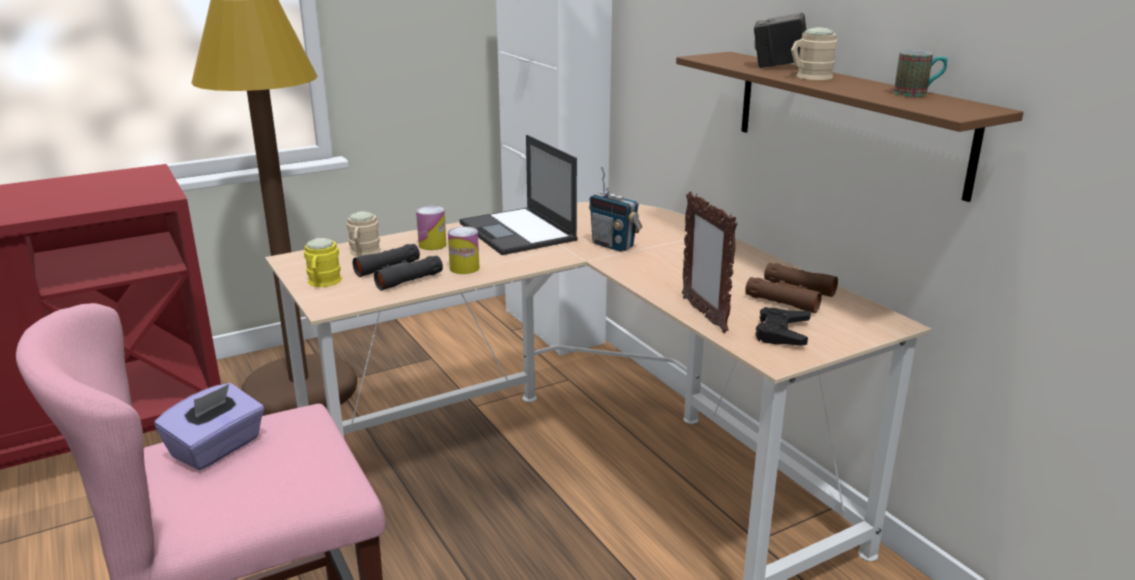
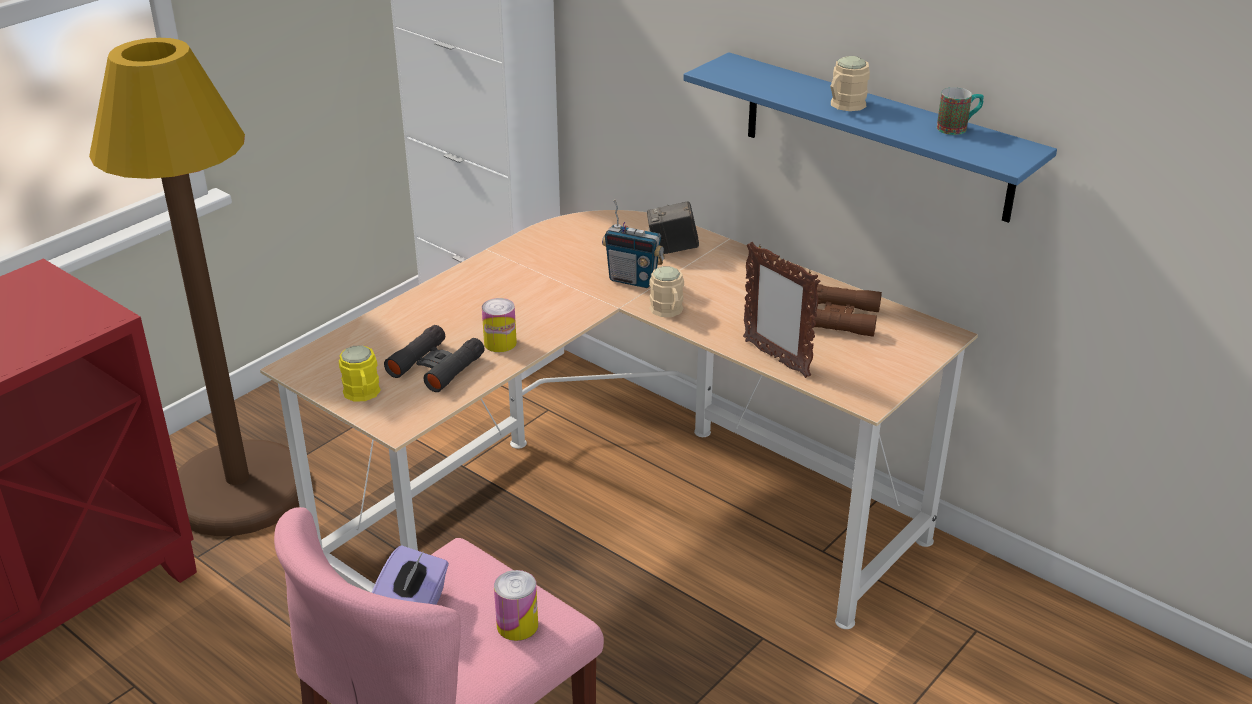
camera: 20 degrees left, 10 degrees up
(363, 253) = (370, 342): beige mug -> beige mug (668, 311)
(432, 245) = (438, 315): can -> can (517, 625)
(518, 232) = (519, 278): laptop -> none
(779, 67) = (802, 85): camera -> camera (672, 249)
(782, 333) = (856, 366): black game controller -> none
(847, 119) = (876, 136): brown shelf -> blue shelf

